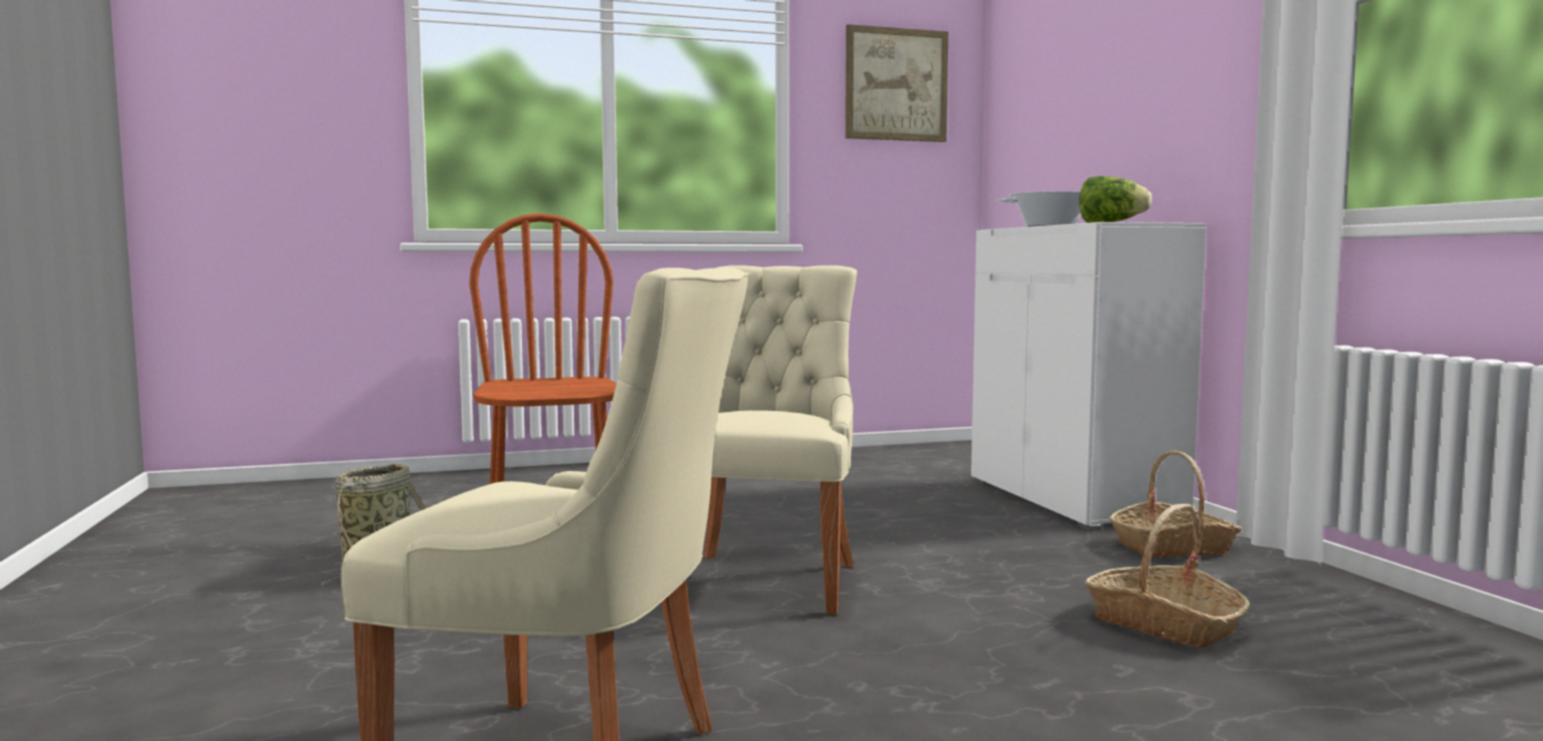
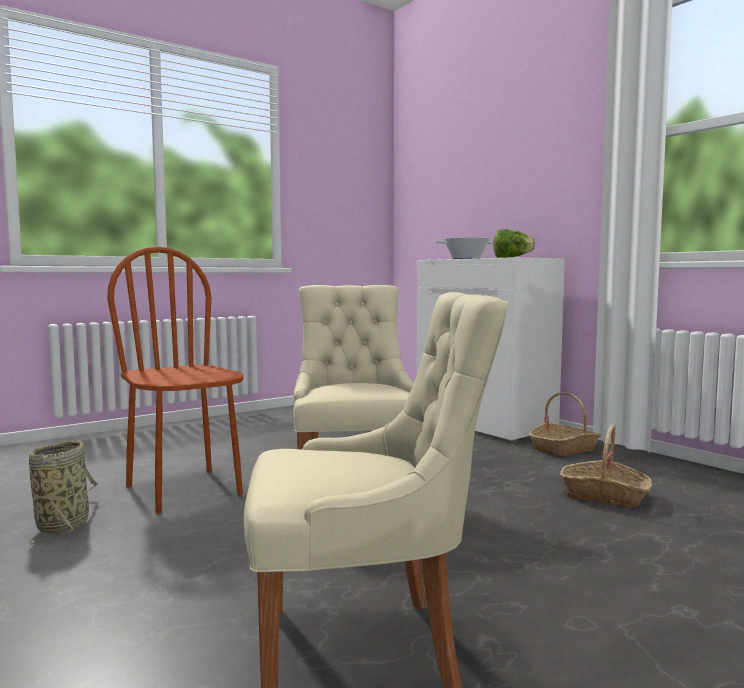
camera: 20 degrees left, 0 degrees up
(896, 84) = (344, 164): picture -> none

